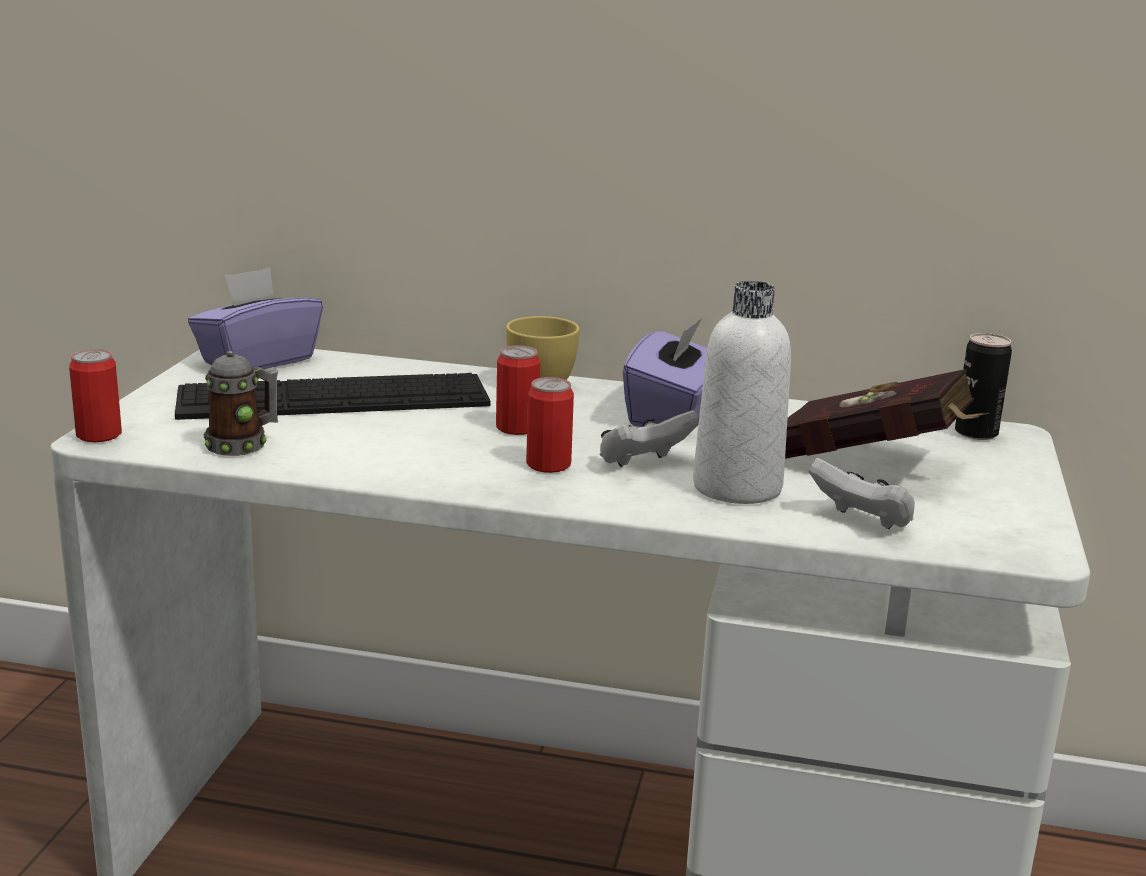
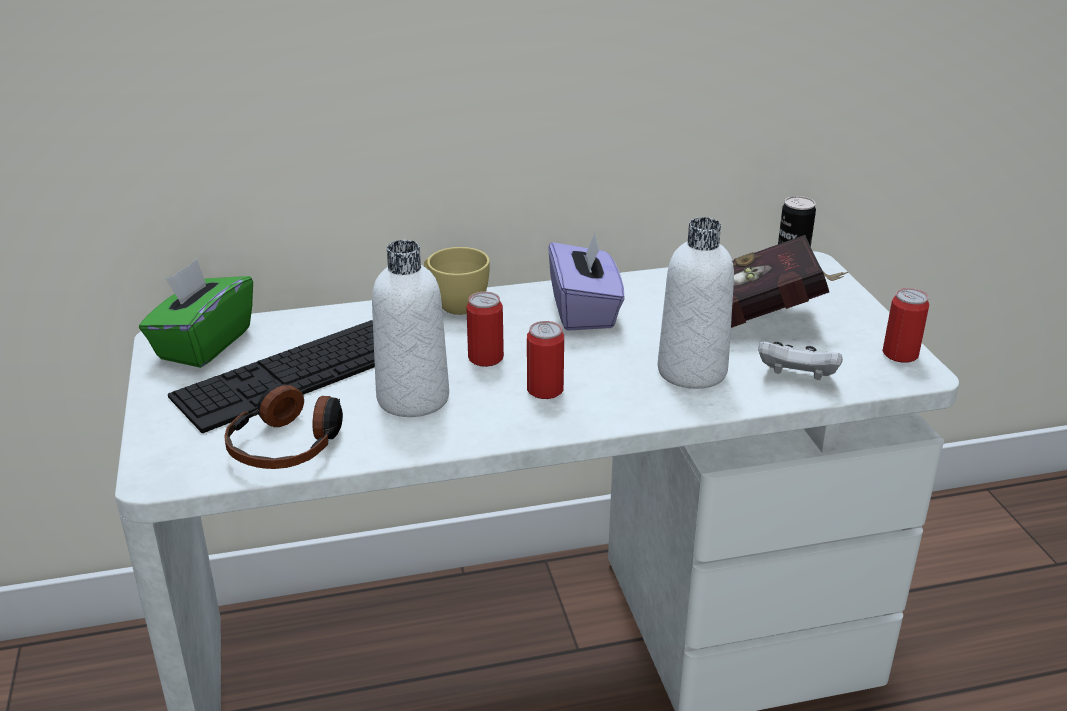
camera: 25 degrees left, 10 degrees up
(99, 435) = (152, 472): can -> can (900, 354)
(243, 444) = (289, 443): mug -> headphones
(257, 361) = (203, 344): purple tissue box -> green tissue box
(402, 440) = (413, 398): none -> white bottle
(643, 463) = (608, 367): white game controller -> none

